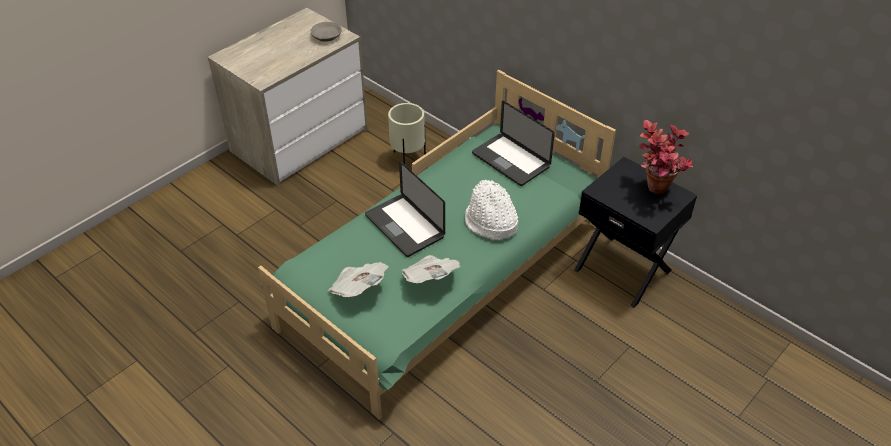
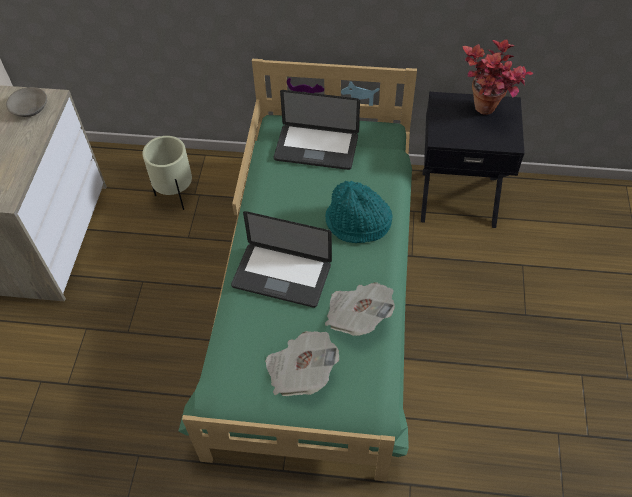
camera: 35 degrees left, 10 degrees up
(490, 223) = (357, 224): white hat -> turquoise hat

